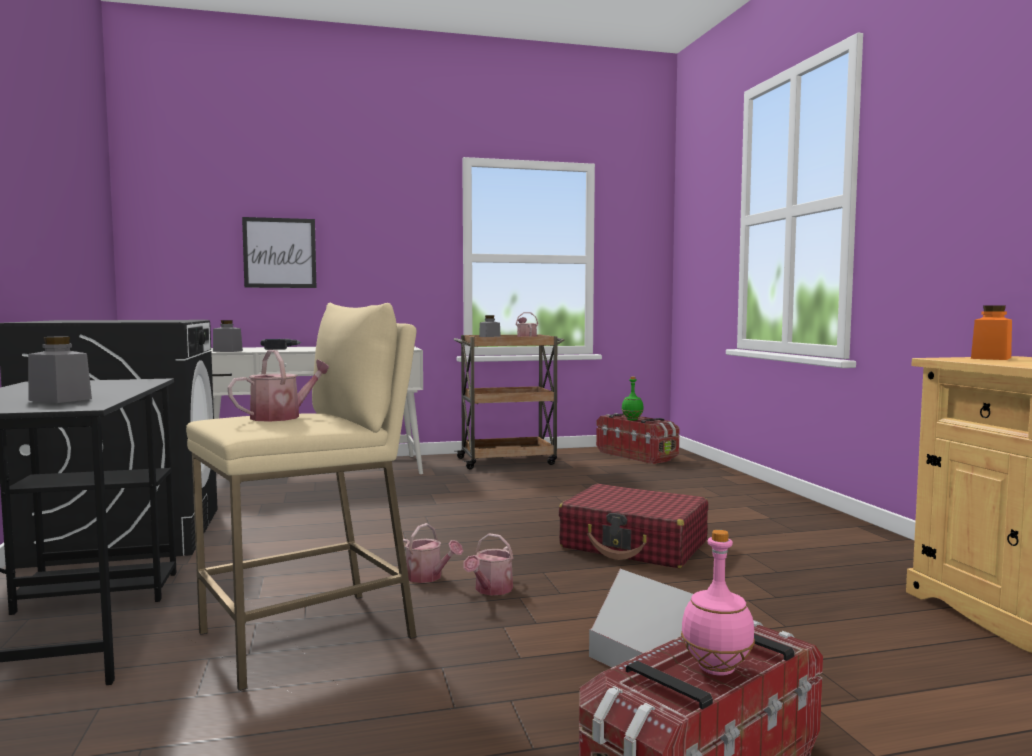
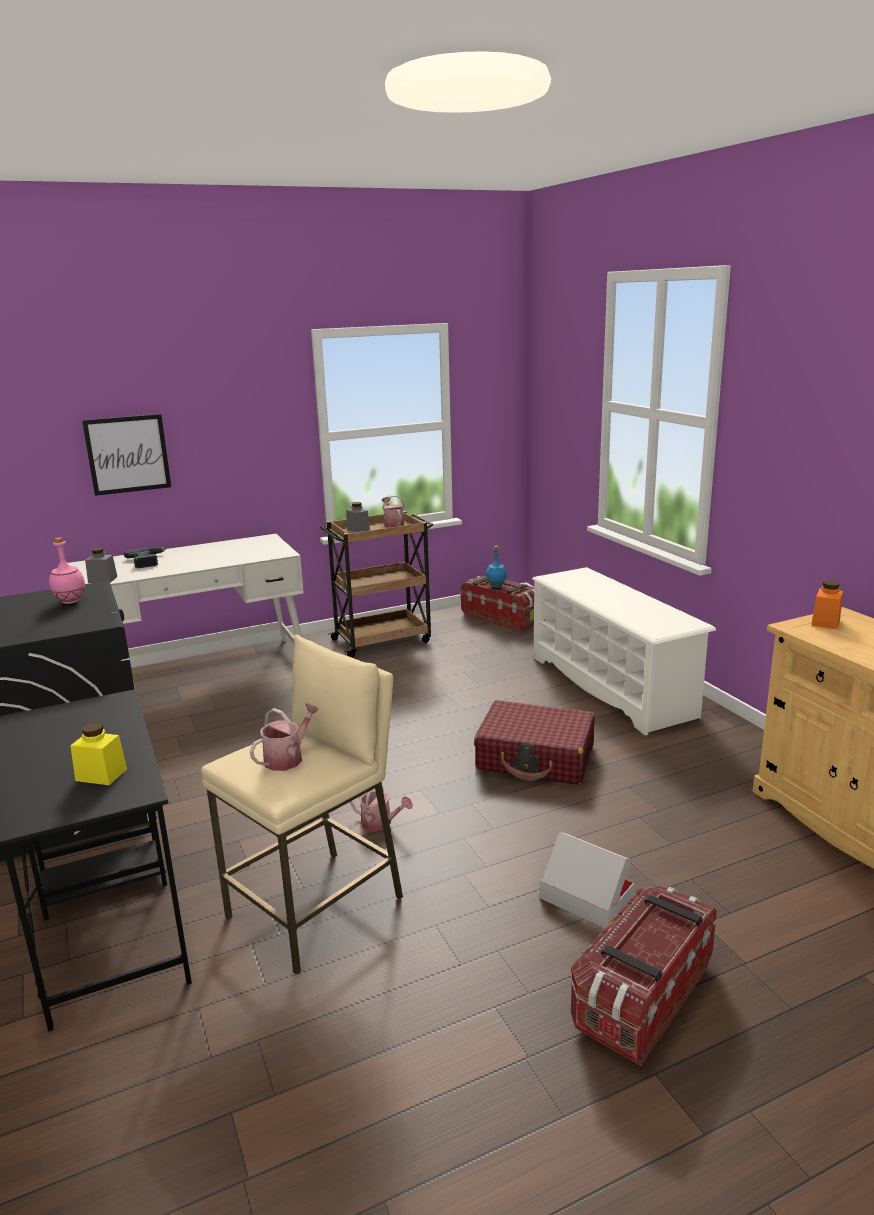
camera: 10 degrees left, 15 degrees up
(60, 399) = (101, 775): grey jar -> yellow jar
(491, 590) = (438, 832): watering can -> none
(632, 420) = (496, 586): green bottle -> blue bottle
(715, 669) = (655, 940): pink bottle -> pink bottle (70, 602)
(743, 503) = (612, 686): none -> white shoe rack

